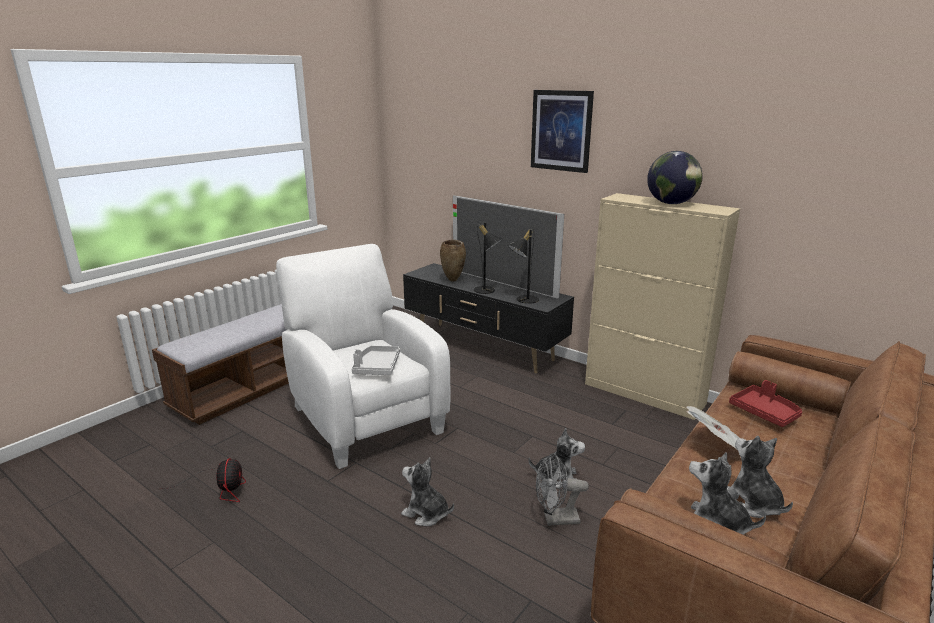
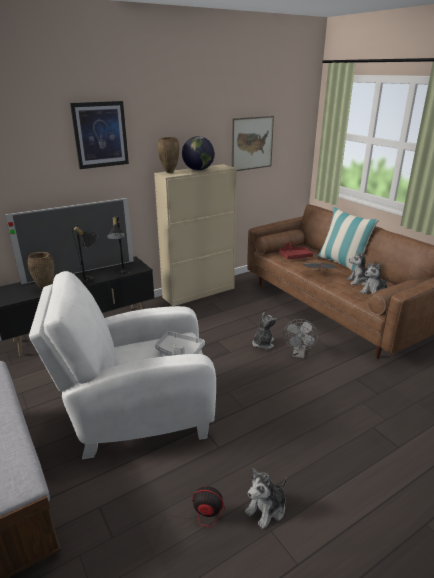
camera: 70 degrees left, 5 degrees up
(426, 513) = (277, 401): plush toy -> plush toy (267, 509)
(628, 196) = (169, 172): none -> brown vase
(815, 472) = (342, 263): none -> pillow
(822, 186) = (252, 143): none -> picture

